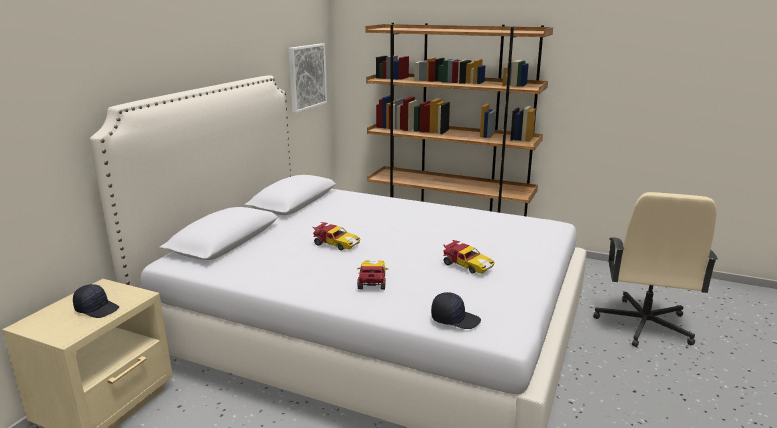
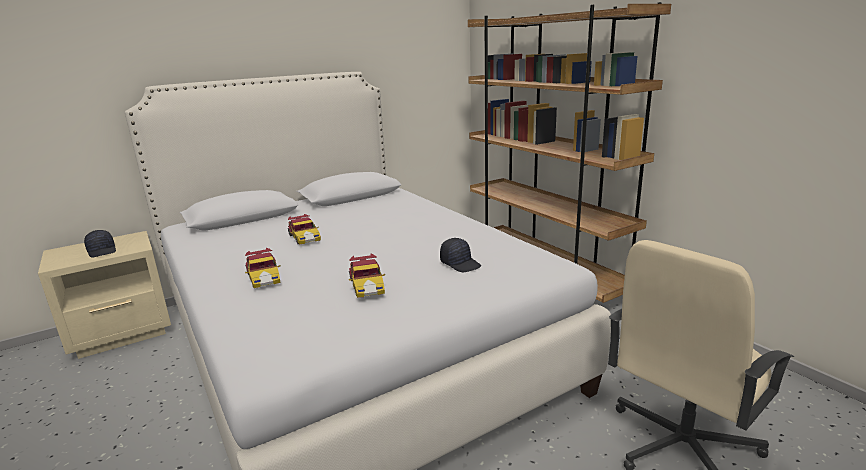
camera: 35 degrees right, 0 degrees up
(307, 77) = (428, 78): picture -> none
(372, 281) = (264, 278): toy car -> toy car turned 120 degrees clockwise
(455, 319) = (247, 336): black cap -> black cap (460, 263)

